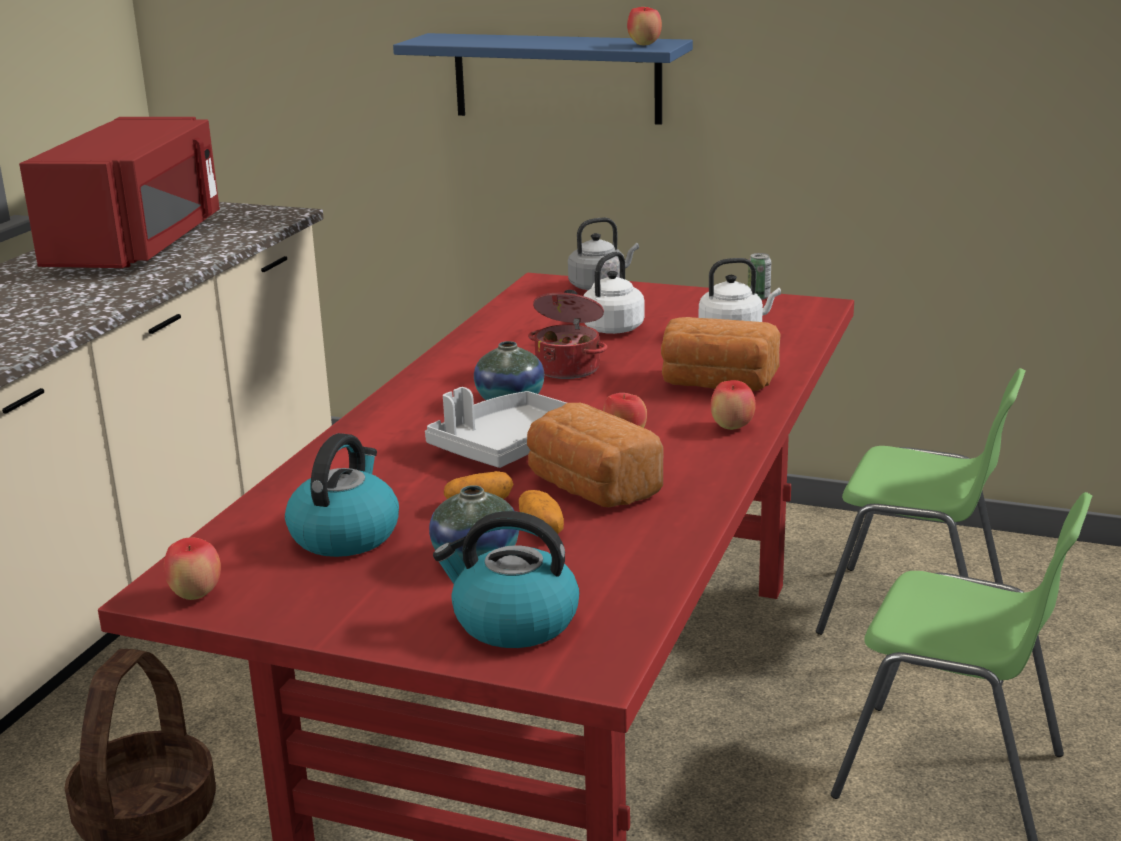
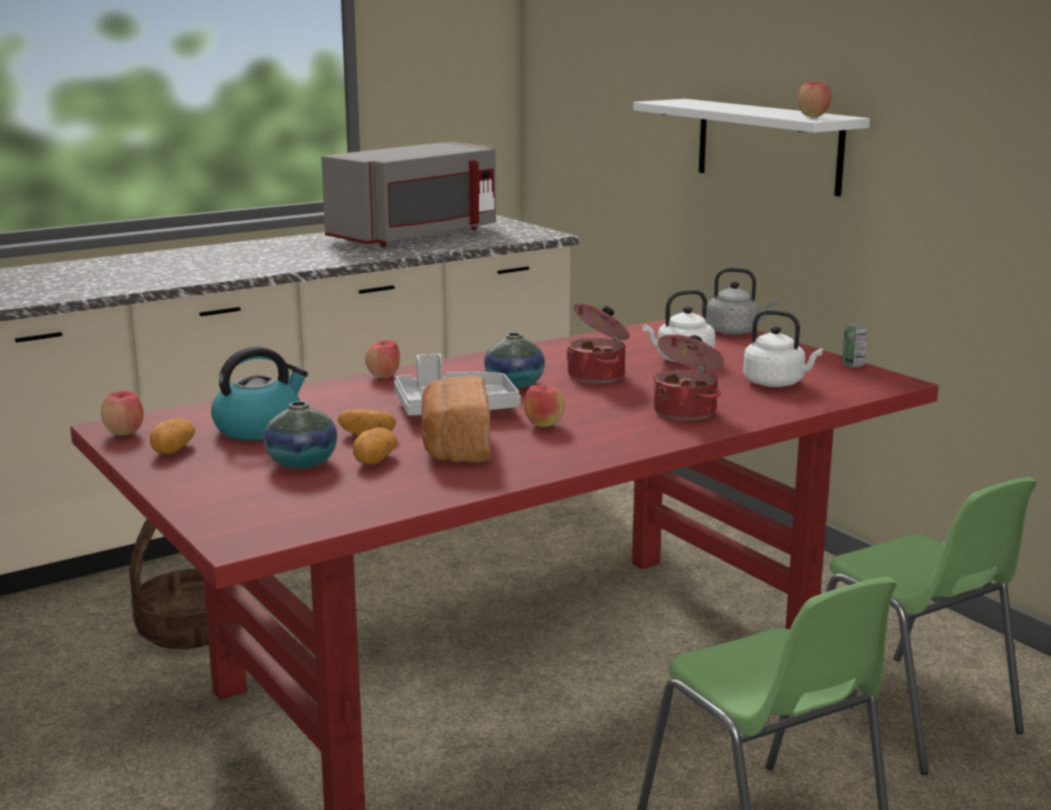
camera: 35 degrees right, 5 degrees down
(139, 244) = (417, 236): red microwave -> grey microwave
(298, 594) = (172, 449): none -> potato
(513, 622) = (251, 501): kettle -> none
(556, 78) = (768, 145): blue shelf -> white shelf
(716, 384) = (686, 411): bread -> cooking pot
(732, 427) = (636, 440): apple -> apple (384, 377)

